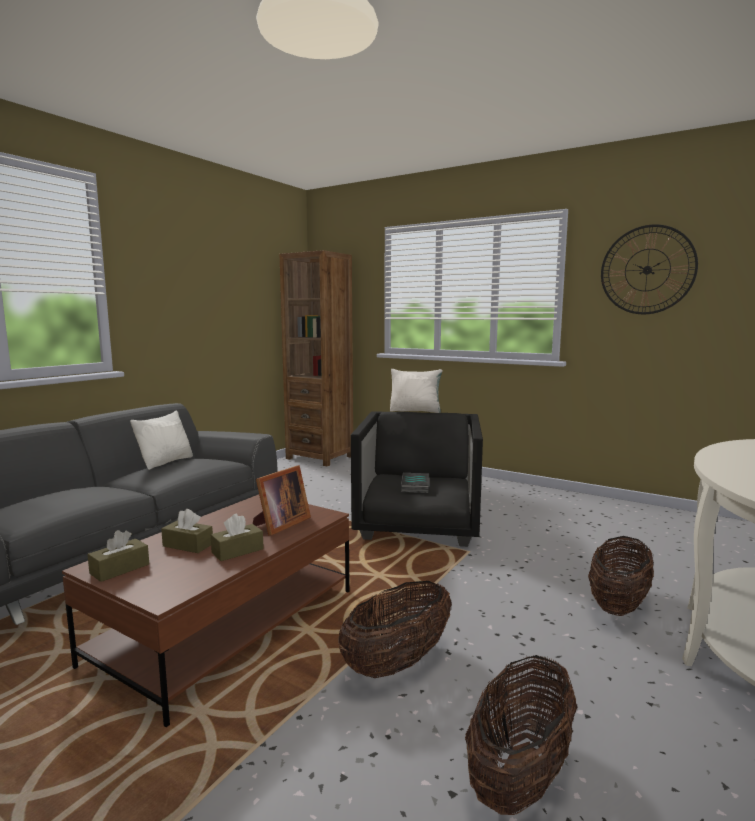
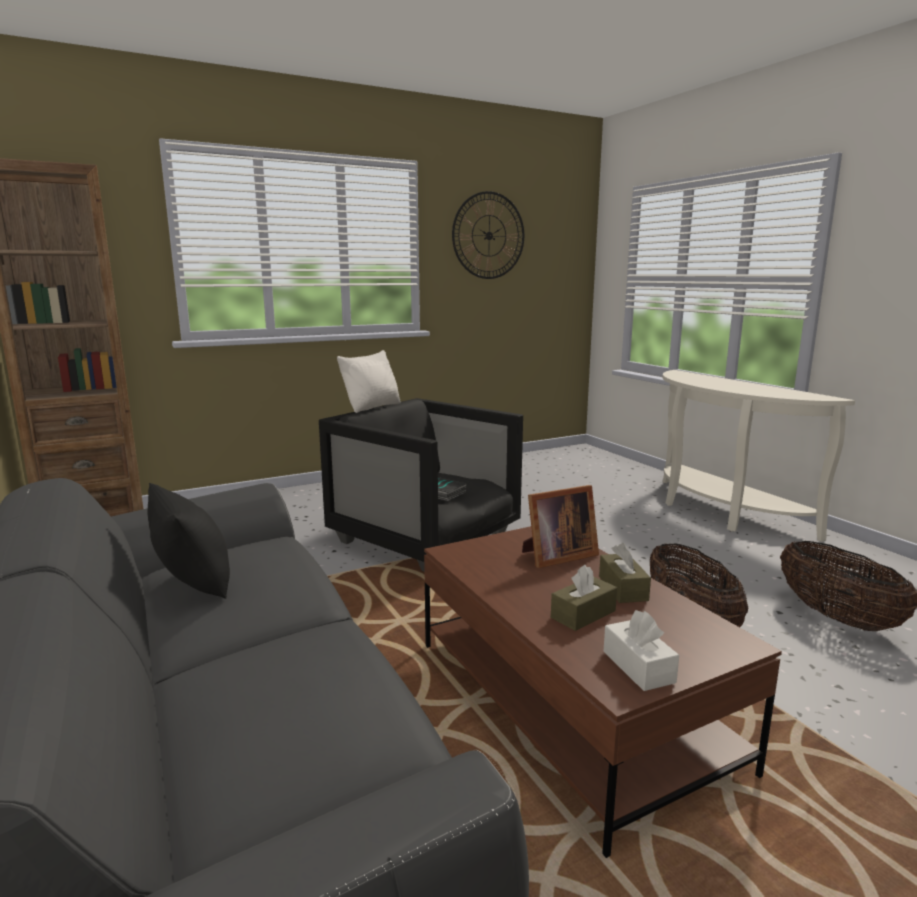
camera: 60 degrees left, 5 degrees up
(120, 569) = (638, 667): brown tissue box -> white tissue box
(166, 462) = (194, 582): white pillow -> black pillow
(280, 524) = (556, 556): picture frame -> picture frame turned 90 degrees clockwise
(618, 604) = (649, 520): basket -> none

